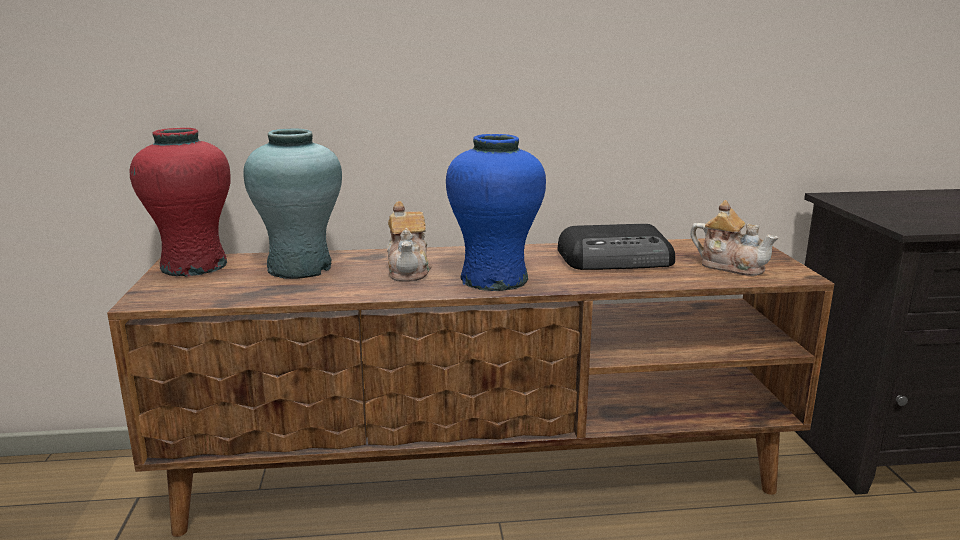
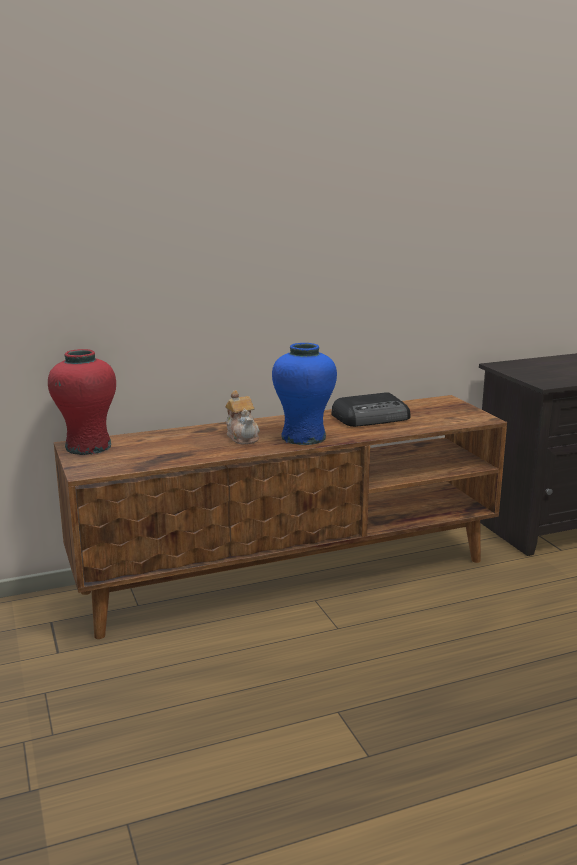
camera: 15 degrees left, 0 degrees up
(300, 268) = (166, 441): turquoise vase -> none
(730, 266) = (444, 416): teapot -> none

